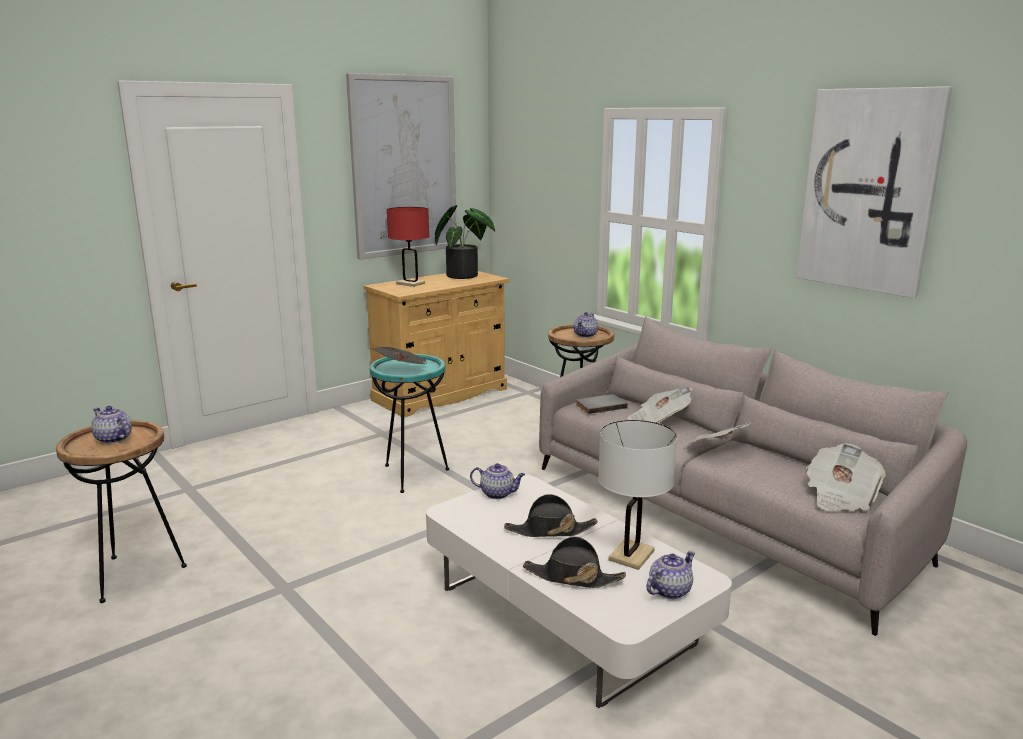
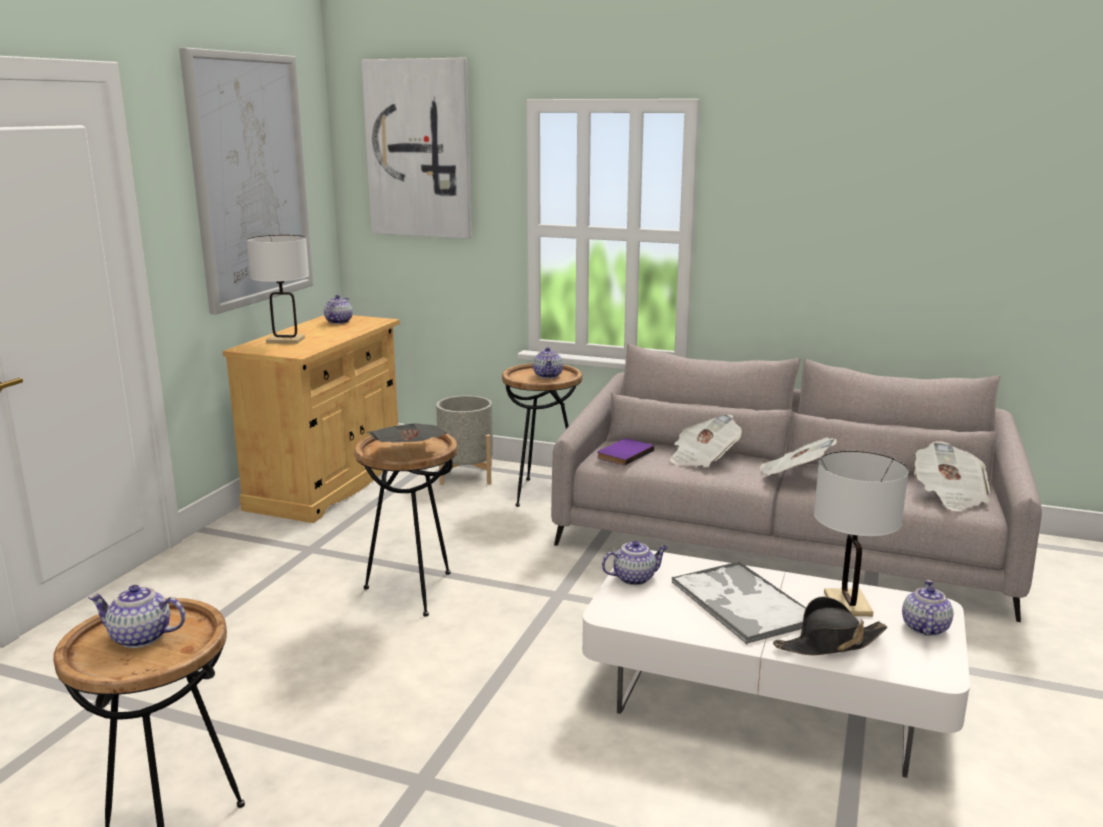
camera: 30 degrees left, 0 degrees up
(410, 283) = (285, 340): red table lamp -> white table lamp
(412, 475) = (413, 591): turquoise side table -> brown side table
(465, 275) = (338, 322): potted plant -> teapot
(539, 407) = (466, 475): none -> grey planter
(550, 530) = (741, 602): black hat -> tray
(600, 405) = (623, 454): grey book -> purple book
(869, 191) = (879, 184): picture -> picture (419, 149)

